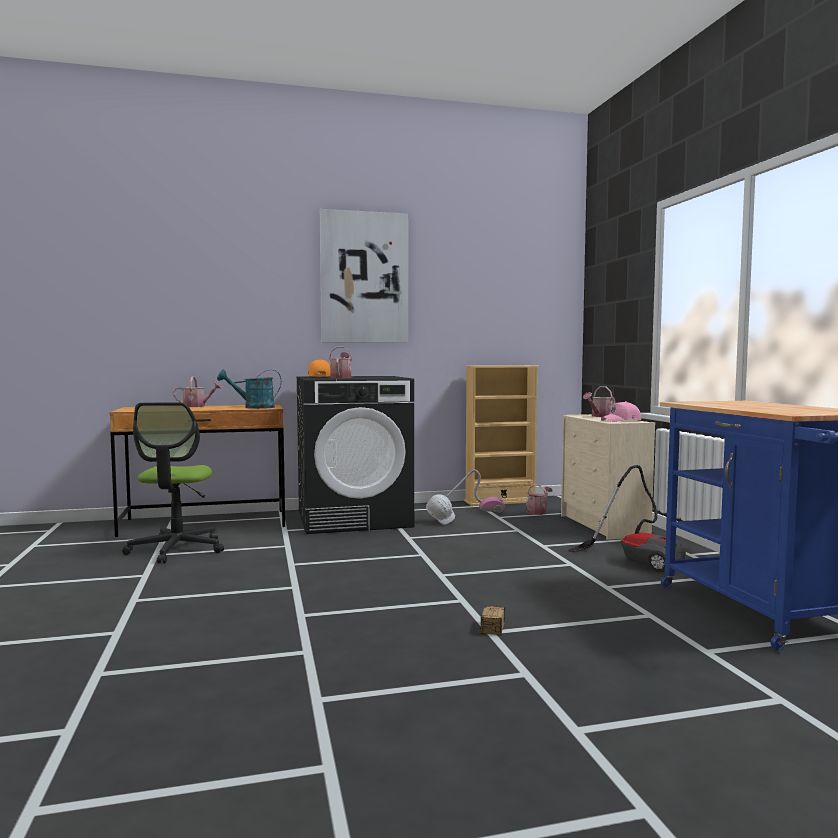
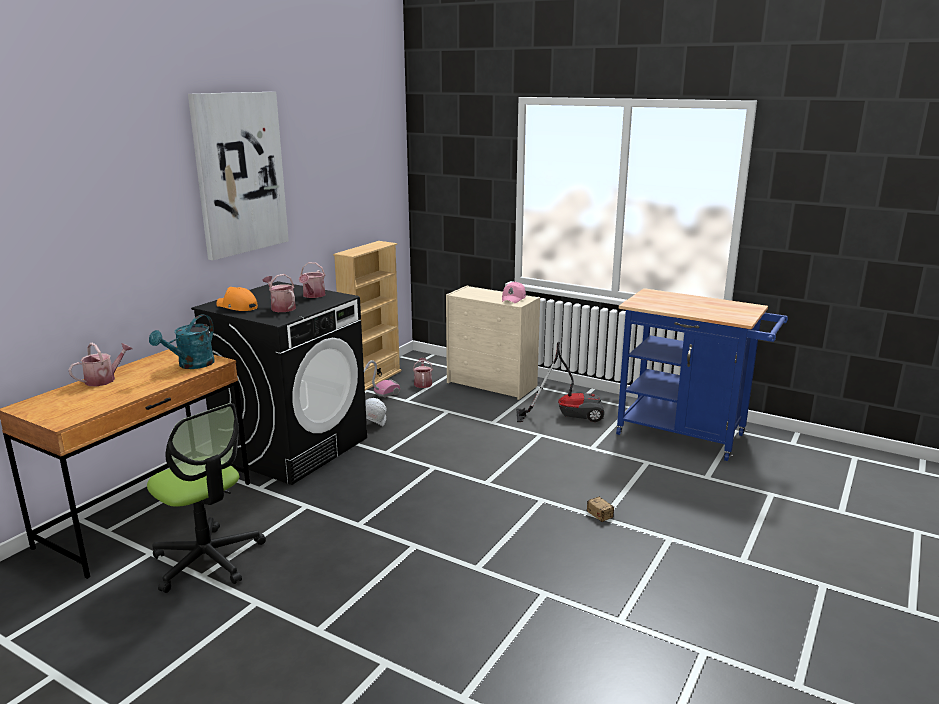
camera: 45 degrees left, 15 degrees up
(600, 416) = (478, 291): watering can -> watering can (313, 296)

